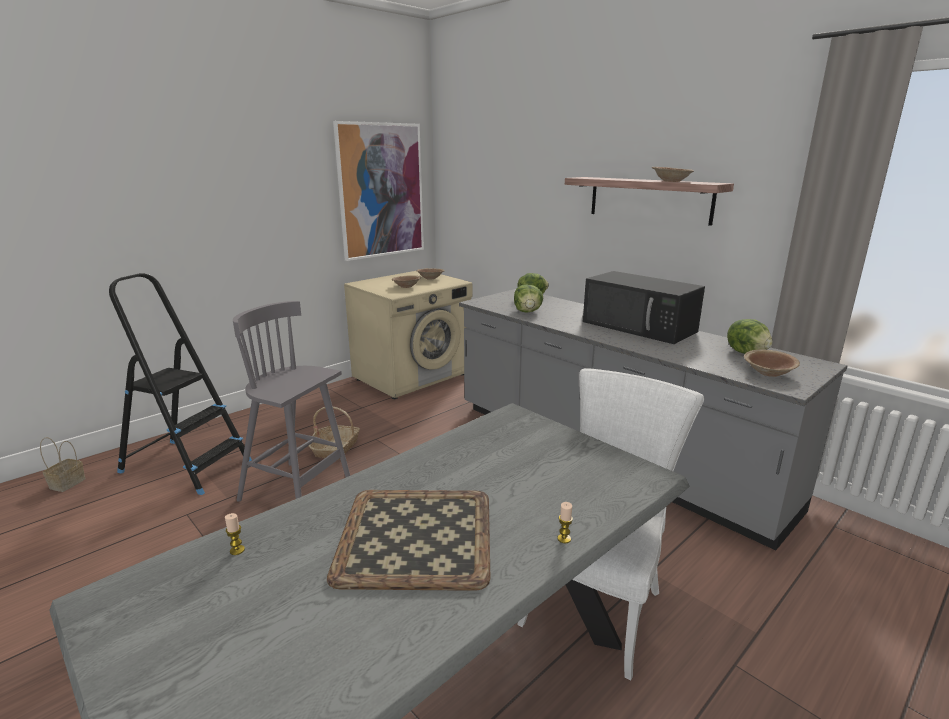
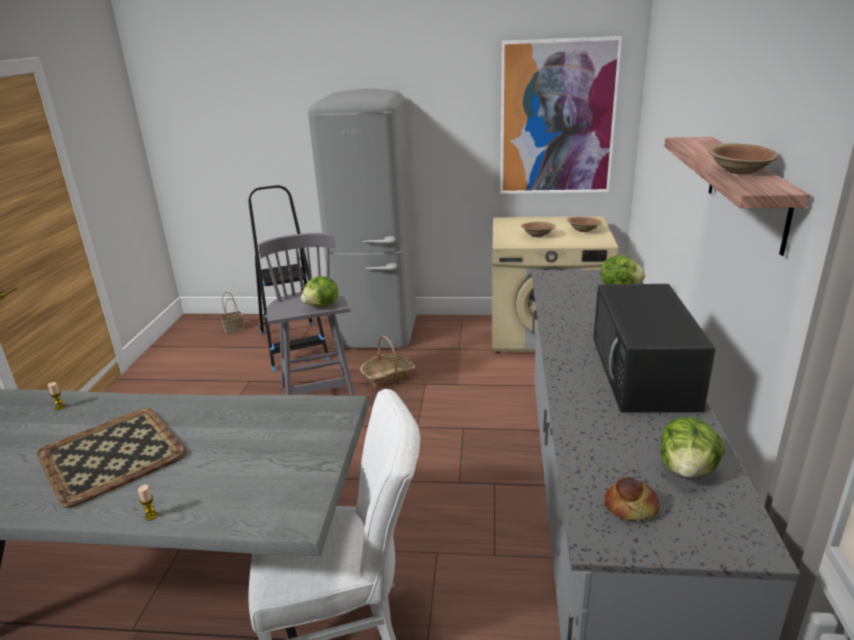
camera: 50 degrees right, 5 degrees up
(265, 423) = (377, 332): none -> grey fridge
(528, 312) = (567, 304): lettuce -> lettuce (322, 306)
(768, 373) = (631, 508): brown bowl -> bread

